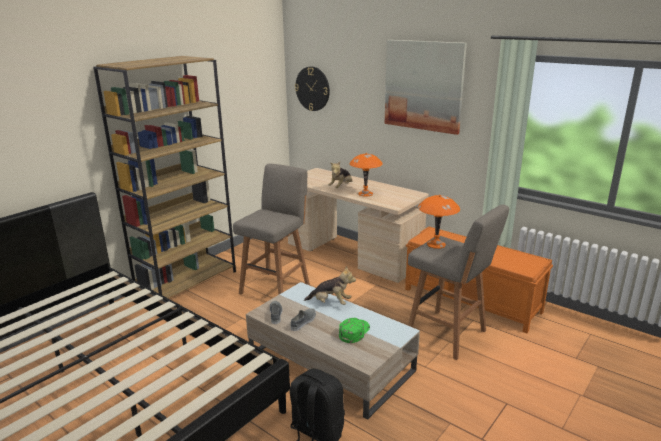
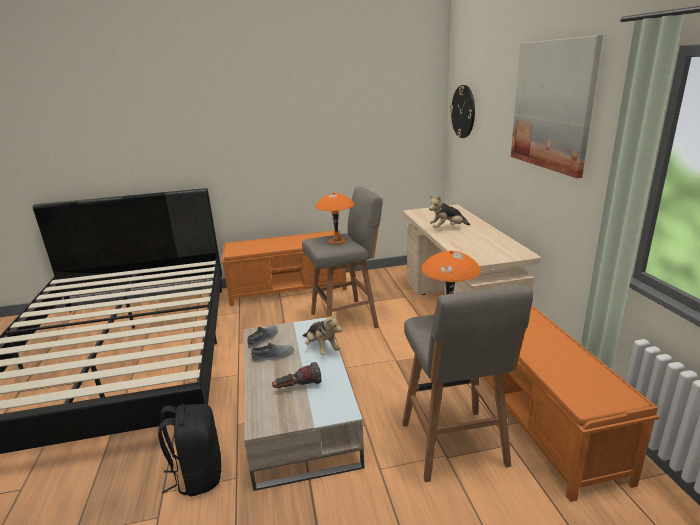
camera: 40 degrees right, 0 degrees up
(187, 281) = (288, 289): brown bookcase -> orange bench
(354, 332) = (297, 387): green cap -> flashlight
(365, 194) = (461, 240): orange table lamp -> orange table lamp (336, 241)

